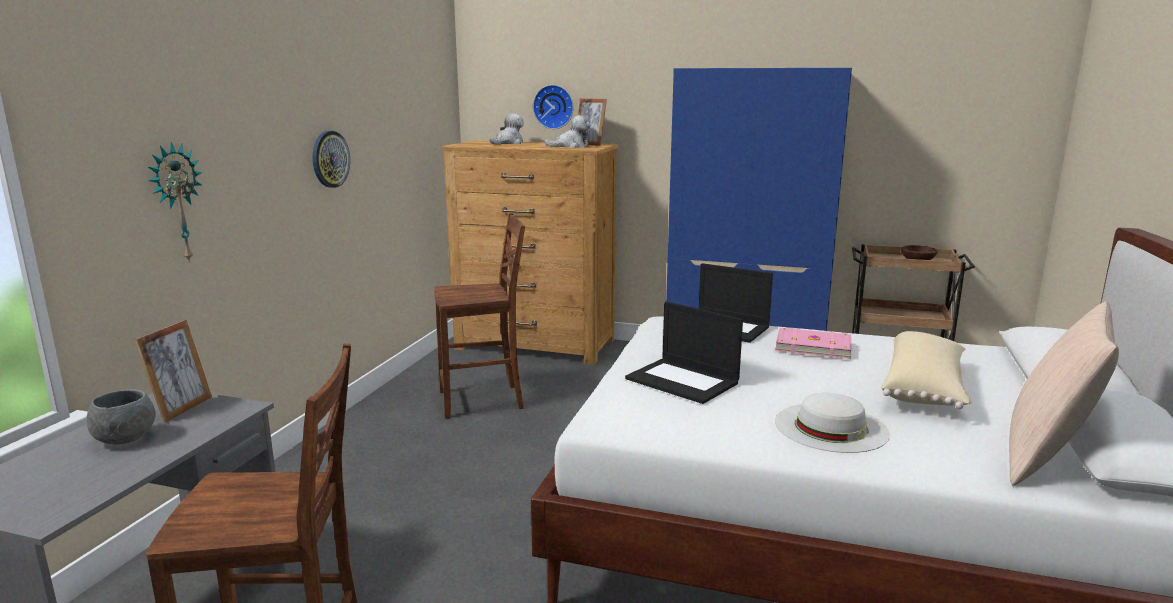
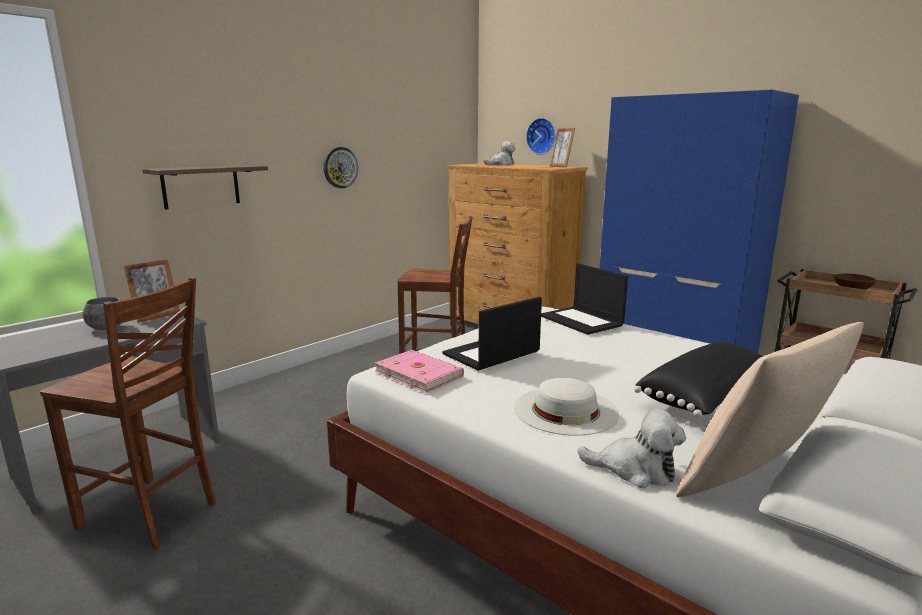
camera: 25 degrees right, 0 degrees up
(176, 203) = (201, 186): wall clock -> shelf
(570, 146) = (540, 167): plush toy -> plush toy (635, 470)
(683, 381) = (491, 353): laptop -> laptop turned 75 degrees clockwise
(812, 346) = (643, 346): pink book -> pink book (419, 373)
(925, 388) = (709, 397): beige pillow -> black pillow

